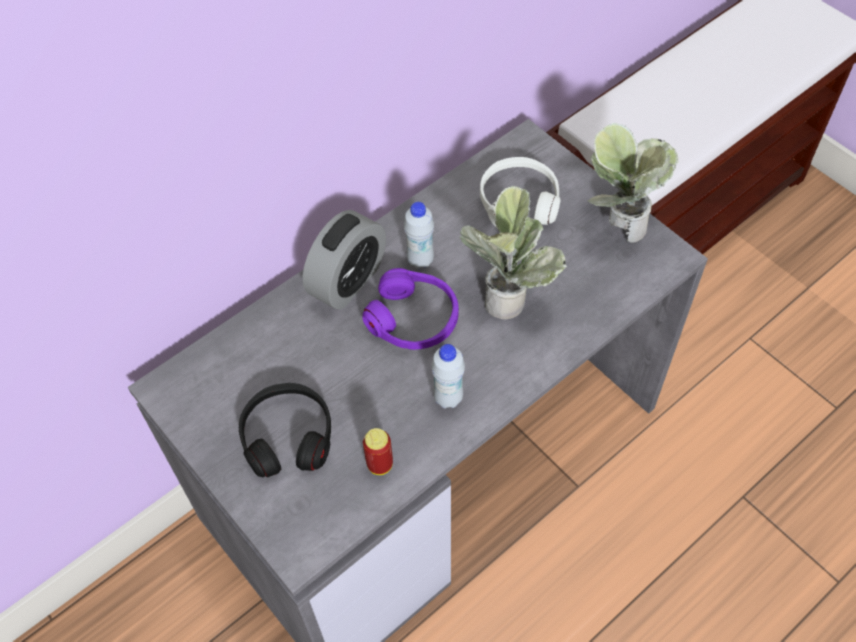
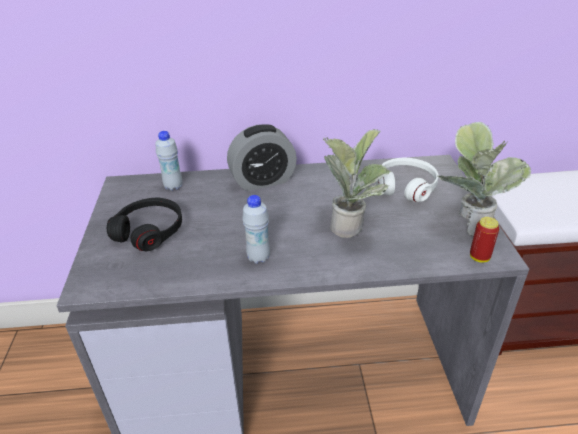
camera: 35 degrees right, 20 degrees down
(379, 464) = (180, 269): can -> can (479, 257)
(413, 319) = (281, 211): purple headphones -> none
(420, 260) = (314, 188): white bottle -> white bottle (173, 186)

